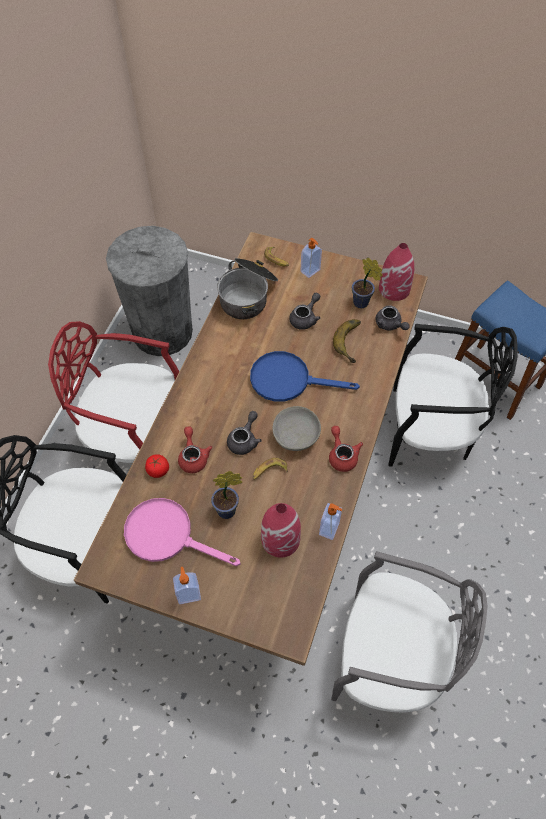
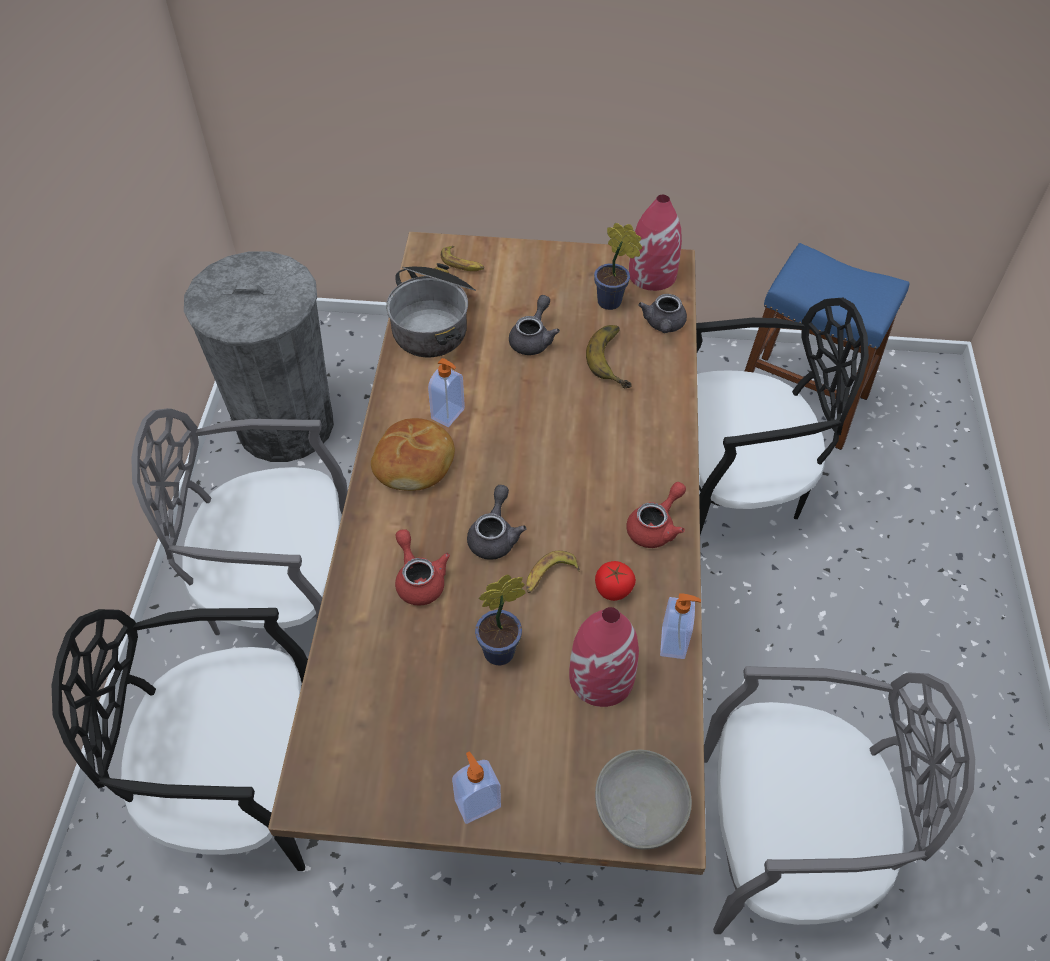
camera: 15 degrees left, 5 degrees down
(135, 437) = (282, 593): red chair -> grey chair
(158, 470) = (366, 613): tomato -> tomato (613, 589)
(168, 535) = (413, 713): pink frying pan -> none
(211, 385) = (415, 463): none -> bread
(288, 380) = (536, 432): blue frying pan -> none
(296, 436) = (575, 513): grey bowl -> grey bowl (640, 809)
(310, 271) = (519, 271): soap dispenser -> soap dispenser (449, 414)
(342, 455) = (655, 527): red teapot -> red teapot turned 75 degrees clockwise
(390, 325) = (663, 325): grey teapot -> grey teapot turned 60 degrees clockwise

